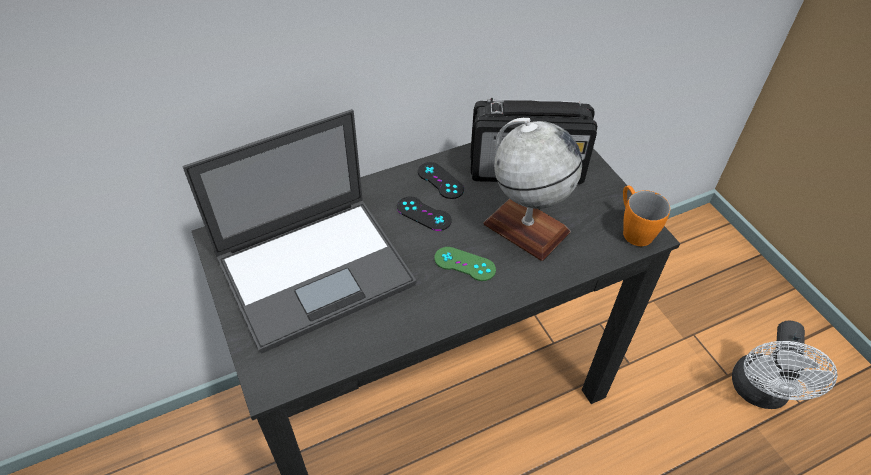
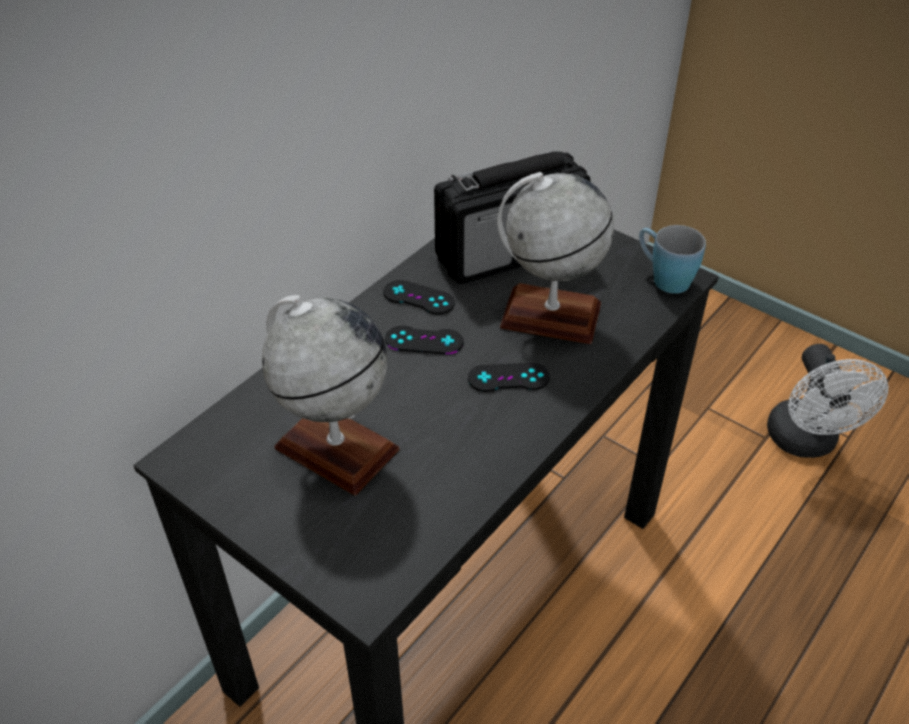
camera: 25 degrees left, 5 degrees down
(317, 269) = (336, 448): laptop -> globe
(464, 264) = (508, 378): green game controller -> black game controller
(633, 229) = (663, 278): orange mug -> blue mug

